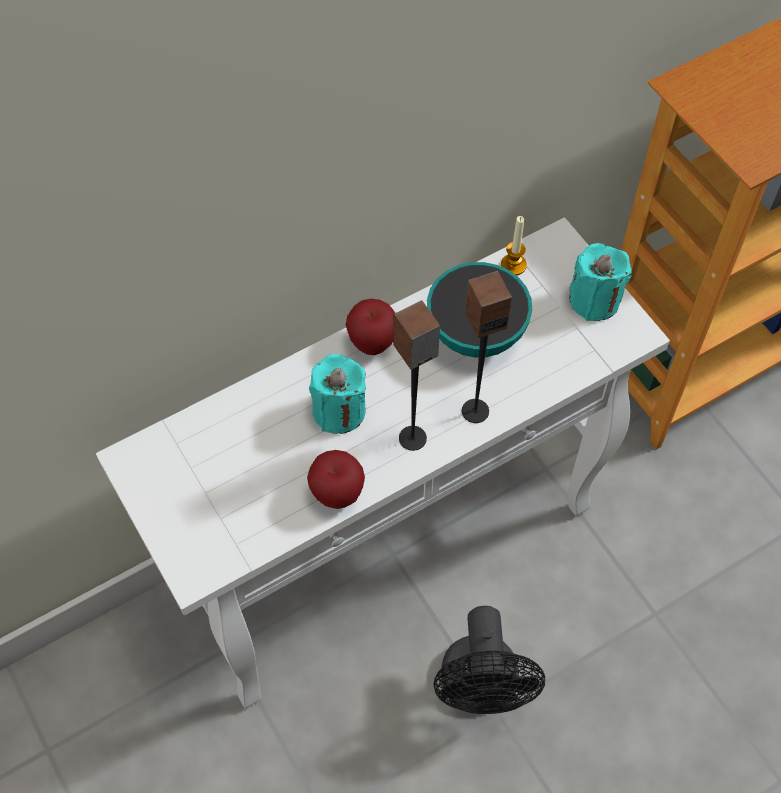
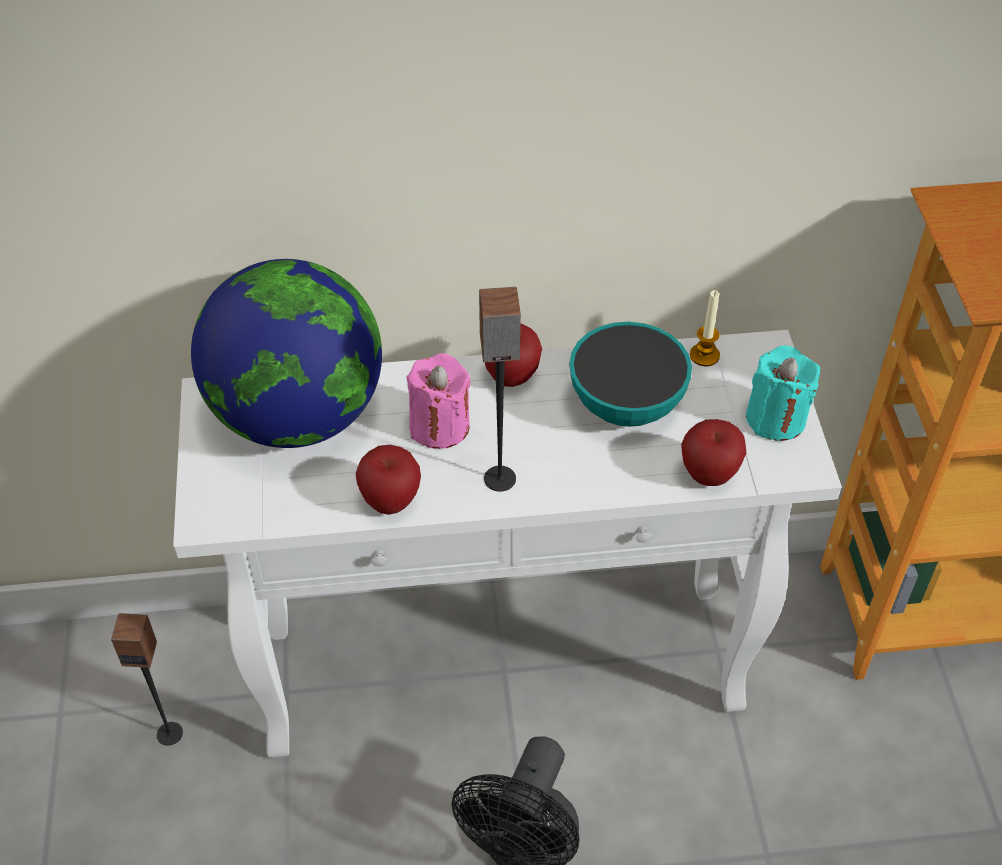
camera: 25 degrees right, 10 degrees down
(217, 448) = (298, 415): none -> globe
(339, 411) = (439, 426): turquoise candle -> pink candle
(475, 410) = (582, 477): speaker -> speaker (170, 733)
(569, 369) = (709, 475): none -> apple

